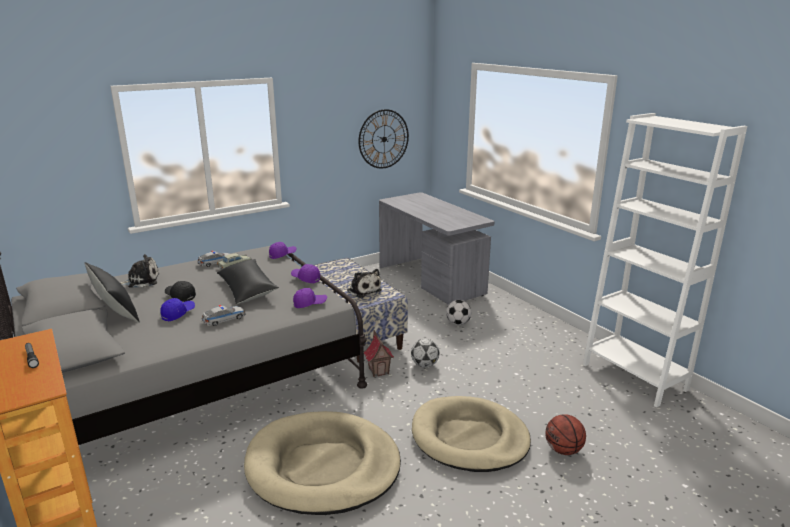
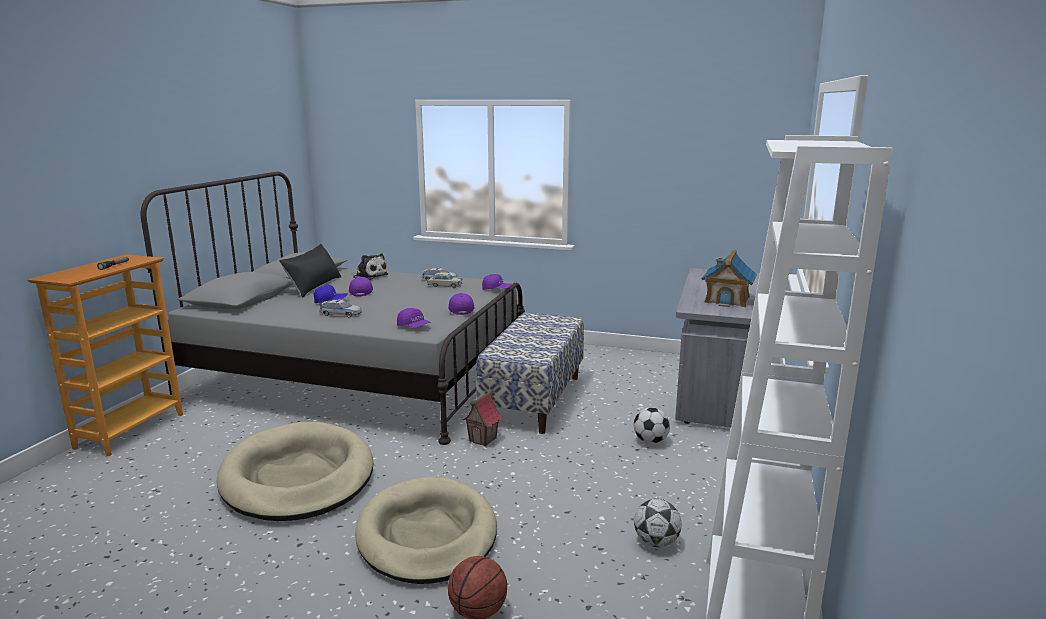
camera: 50 degrees right, 5 degrees down
(180, 296) = (361, 292): black cap -> purple cap
(247, 289) = (407, 302): black pillow -> none
(363, 290) = (523, 346): plush toy -> none
(384, 139) = (716, 190): wall clock -> none
(424, 365) = (531, 457): football -> football (656, 542)
(449, 215) = (727, 299): none -> toy house

